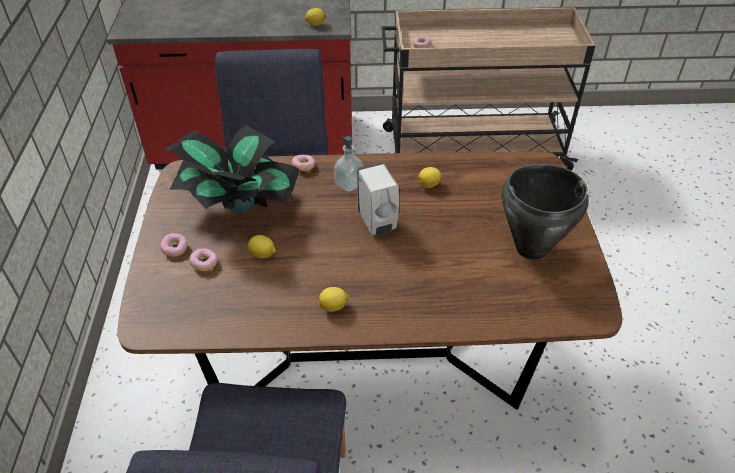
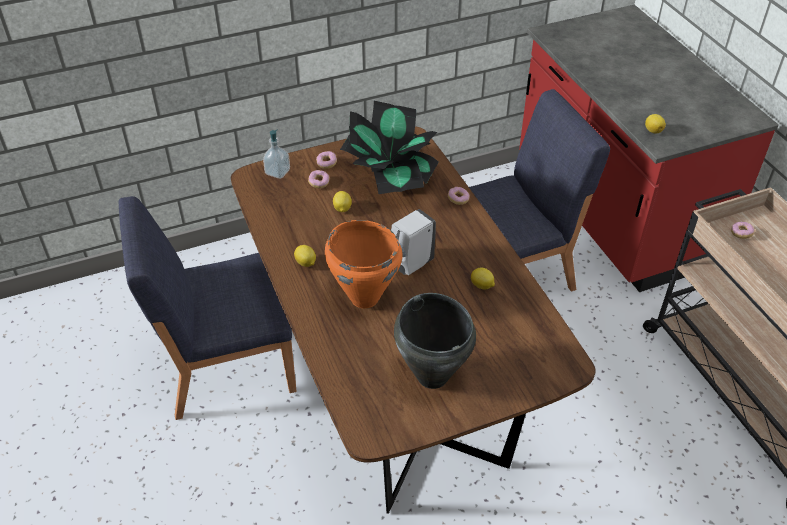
camera: 70 degrees right, 0 degrees up
(349, 183) = (453, 233): soap dispenser -> soap dispenser (277, 172)
(409, 270) = (364, 297): none -> orange cooking pot

